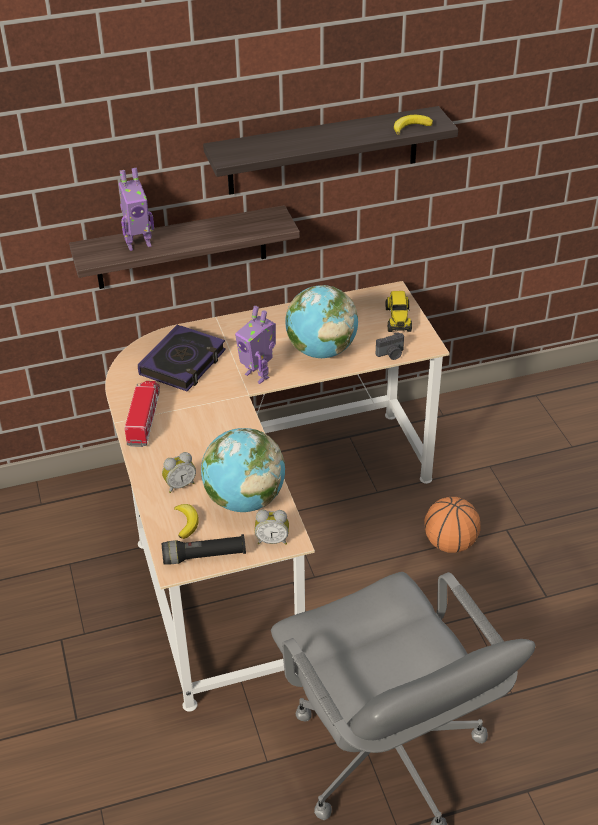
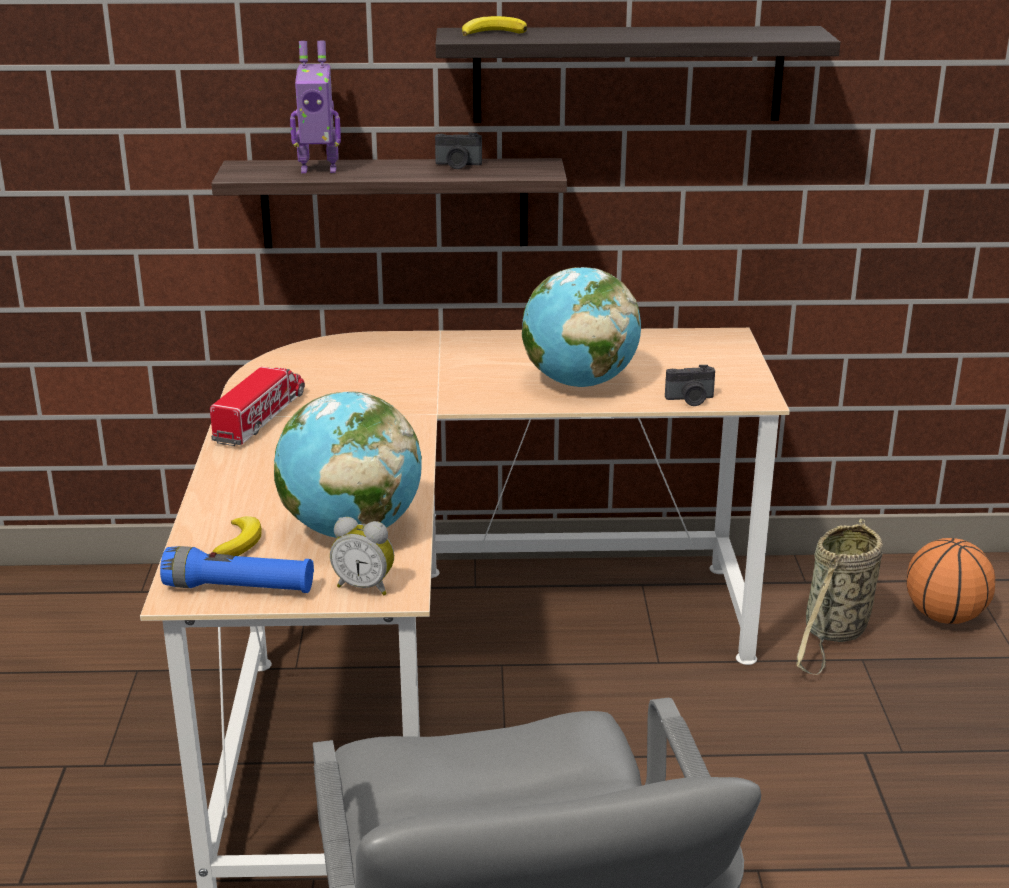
camera: 15 degrees right, 15 degrees down
(179, 485) = (260, 497): alarm clock -> none
(183, 363) = (360, 369): book -> none
(204, 556) = (239, 588): black flashlight -> blue flashlight
(224, 225) = (458, 165): none -> camera
(258, 375) = (464, 395): toy robot -> none
(398, 319) = (721, 364): toy truck -> none
(411, 127) = (764, 35): banana -> banana (493, 32)
(450, 543) = (756, 754): basketball -> basketball (944, 616)
(469, 450) = (834, 632): none -> basket

